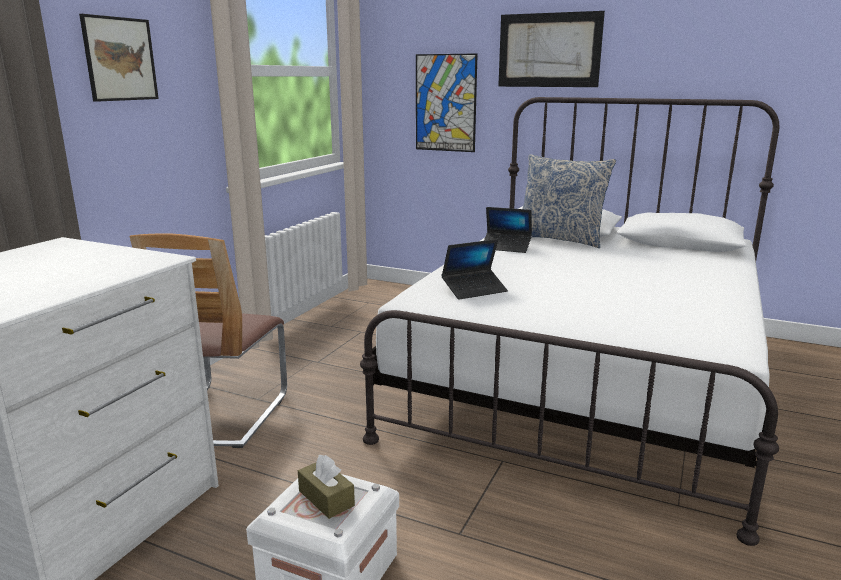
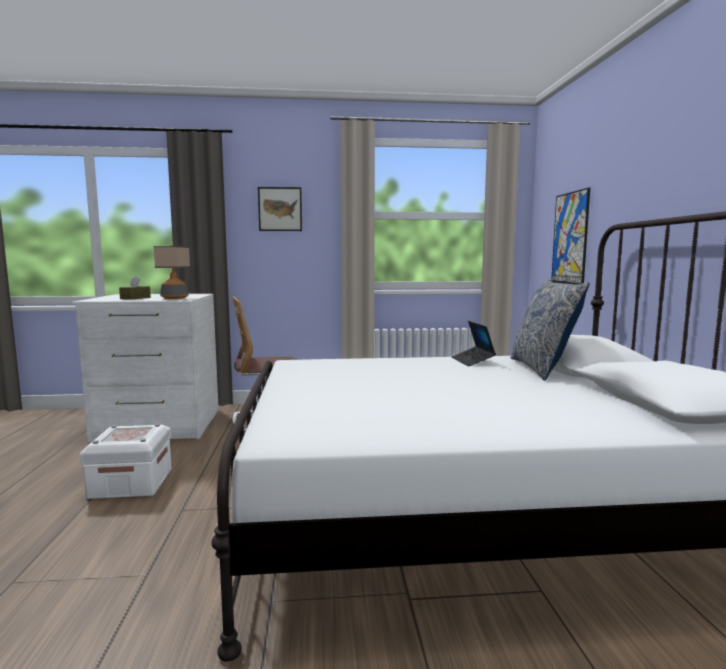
camera: 60 degrees right, 10 degrees down
(115, 261) = (174, 298): none -> table lamp
(326, 498) = (129, 433): brown tissue box -> brown tissue box (135, 298)
(474, 290) = (337, 367): laptop -> none
(549, 50) = (637, 173): picture -> none

